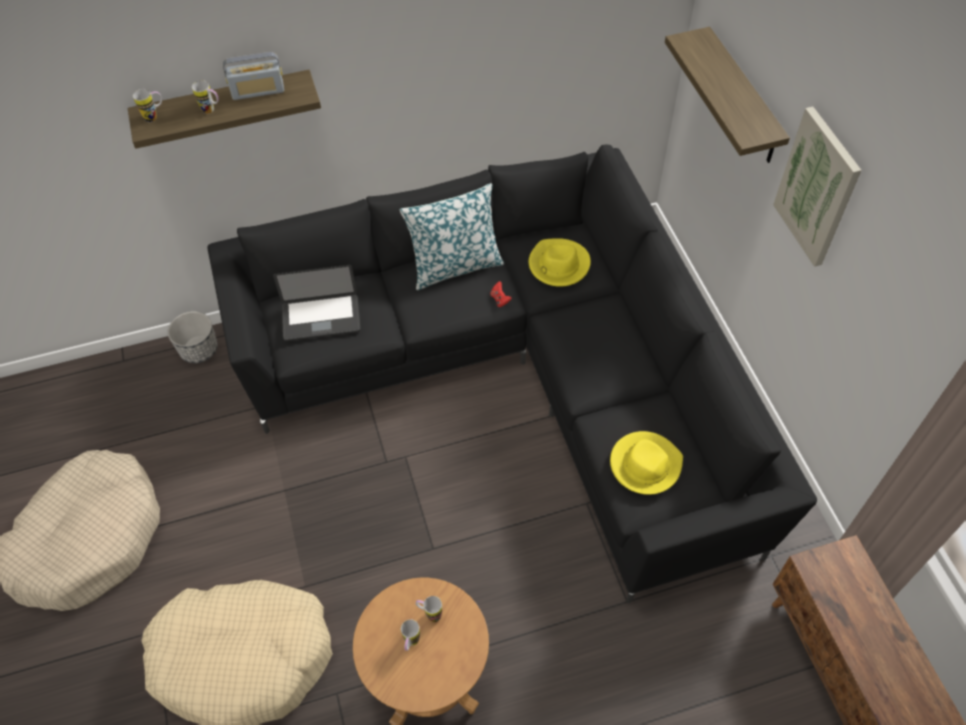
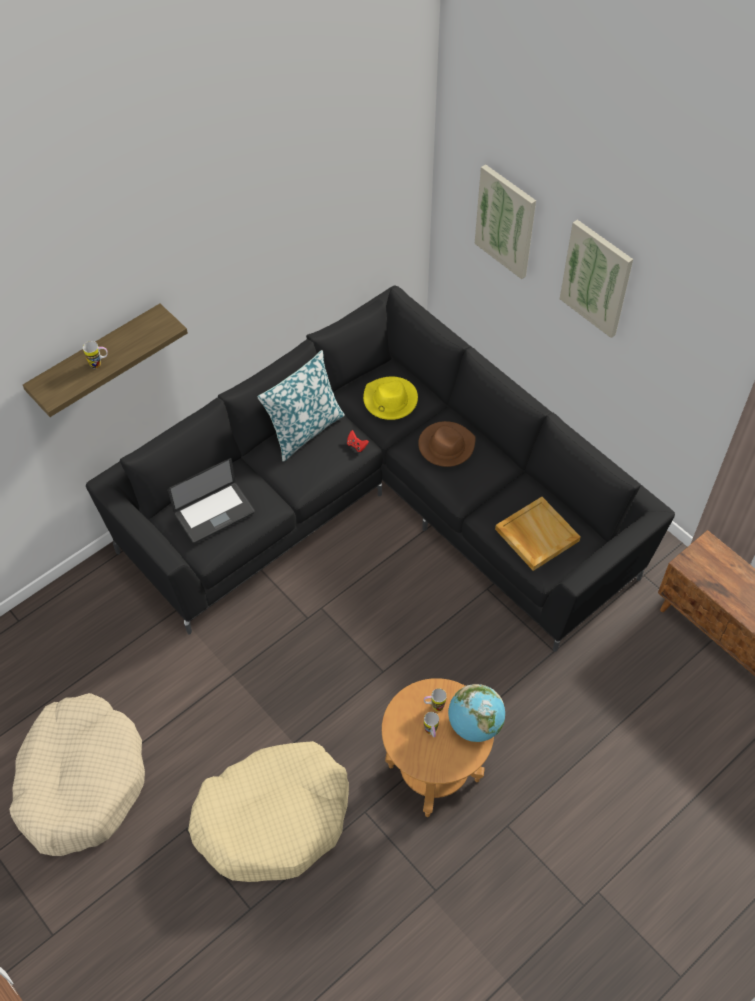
camera: 25 degrees left, 0 degrees up
(154, 116) = (53, 384): mug -> none
(199, 349) = (85, 585): planter -> none
(258, 91) = (128, 335): radio -> none
(463, 655) = (474, 725): none -> globe
(593, 332) = (446, 446): none -> brown hat
(645, 464) = (536, 535): yellow hat -> beige tray
(743, 98) = (506, 221): shelf -> picture

